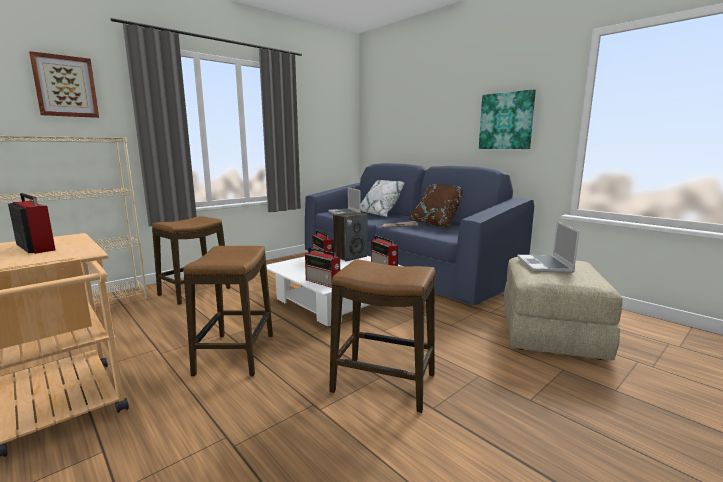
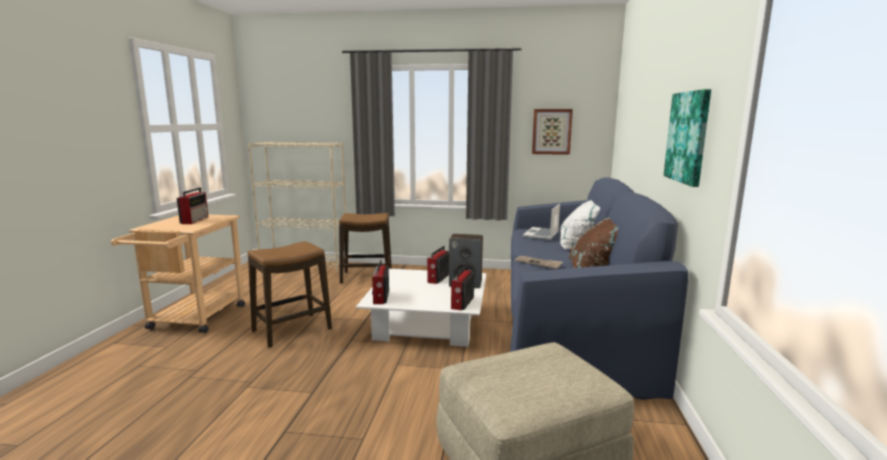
camera: 50 degrees right, 0 degrees up
(65, 86) = (316, 105): picture -> picture (551, 131)
(383, 383) = (303, 397): stool -> none
(545, 265) = (534, 363): laptop -> none

